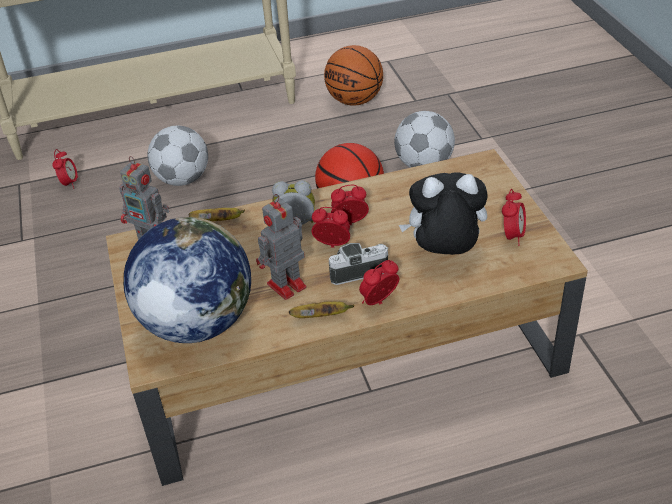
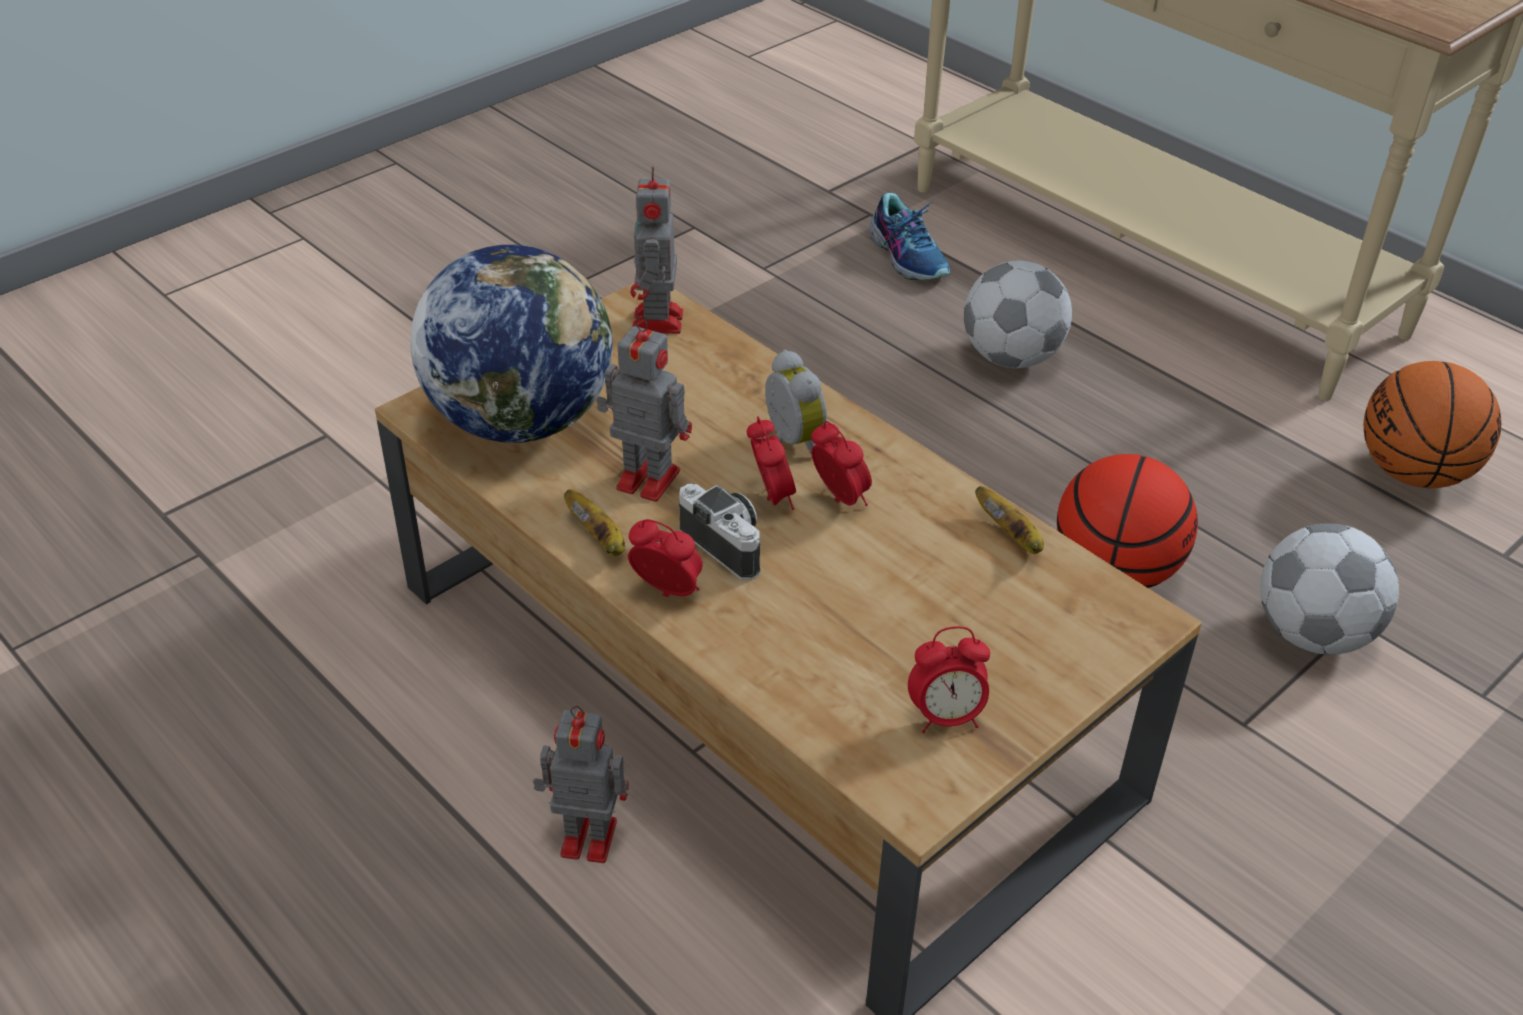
camera: 60 degrees right, 0 degrees up
(69, 183) = (909, 256): alarm clock -> shoe
(218, 221) = (750, 361): banana -> banana (1011, 536)
(403, 453) = (585, 837): none -> toy robot
(444, 254) = (836, 637): plush toy -> none

